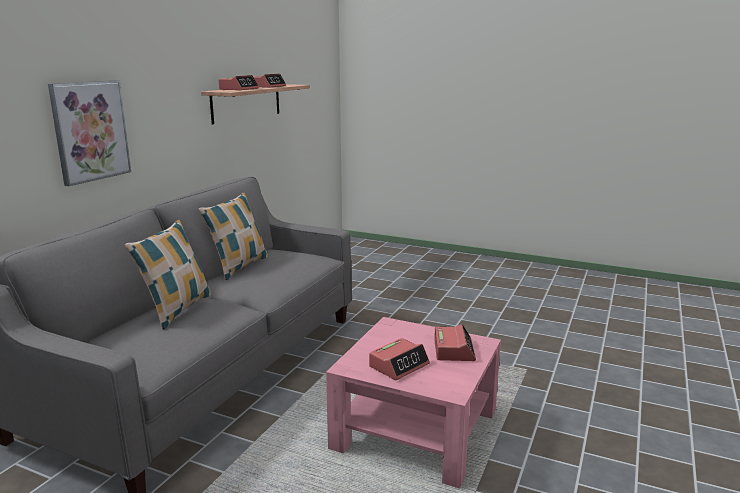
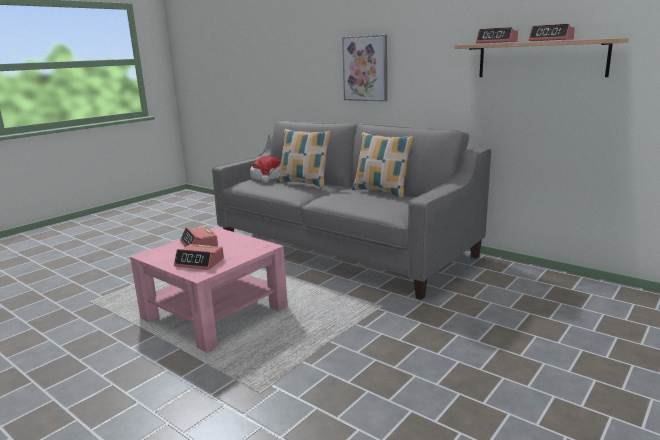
camera: 105 degrees right, 0 degrees up
(123, 342) = (267, 178): none -> hat

